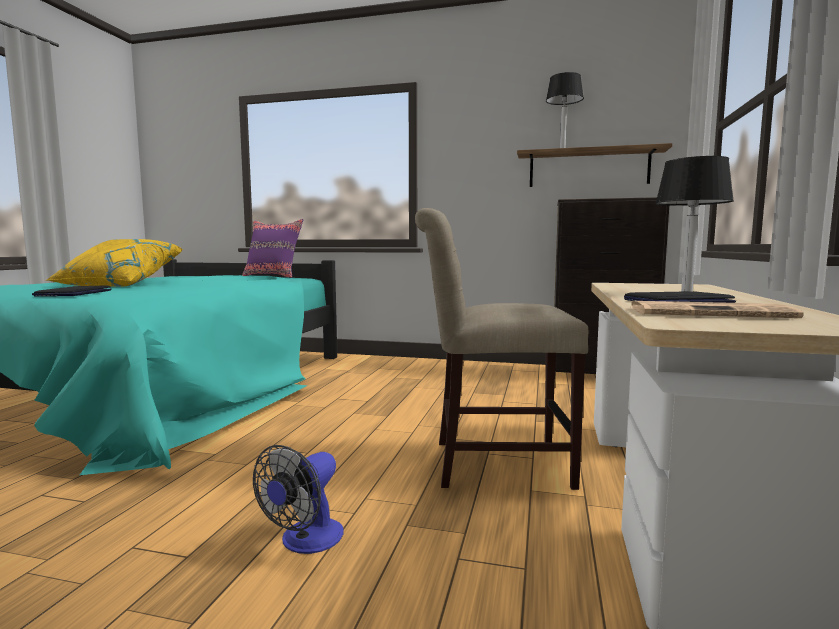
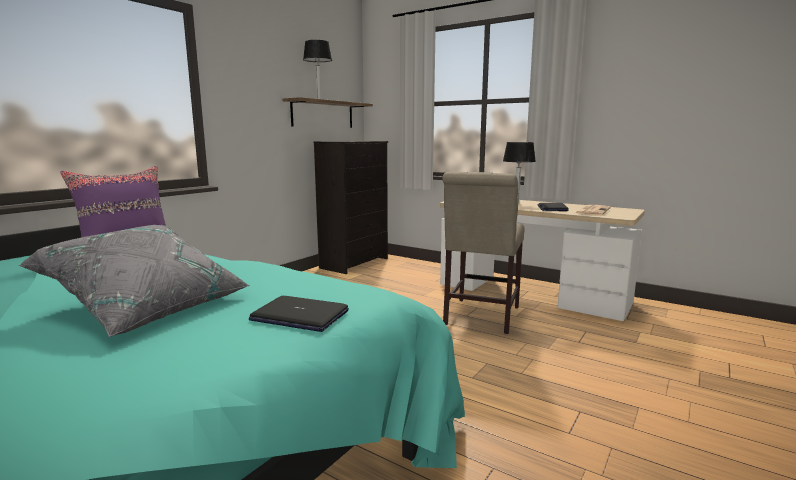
camera: 70 degrees left, 5 degrees up
(118, 284) = (149, 307): yellow pillow -> grey pillow
(305, 542) = (564, 375): fan -> none

